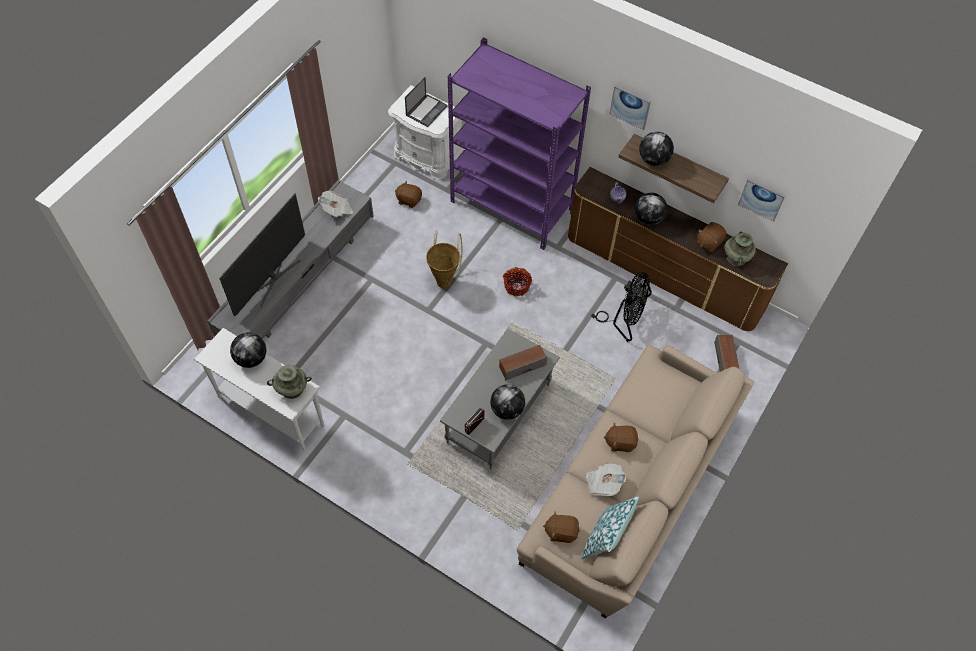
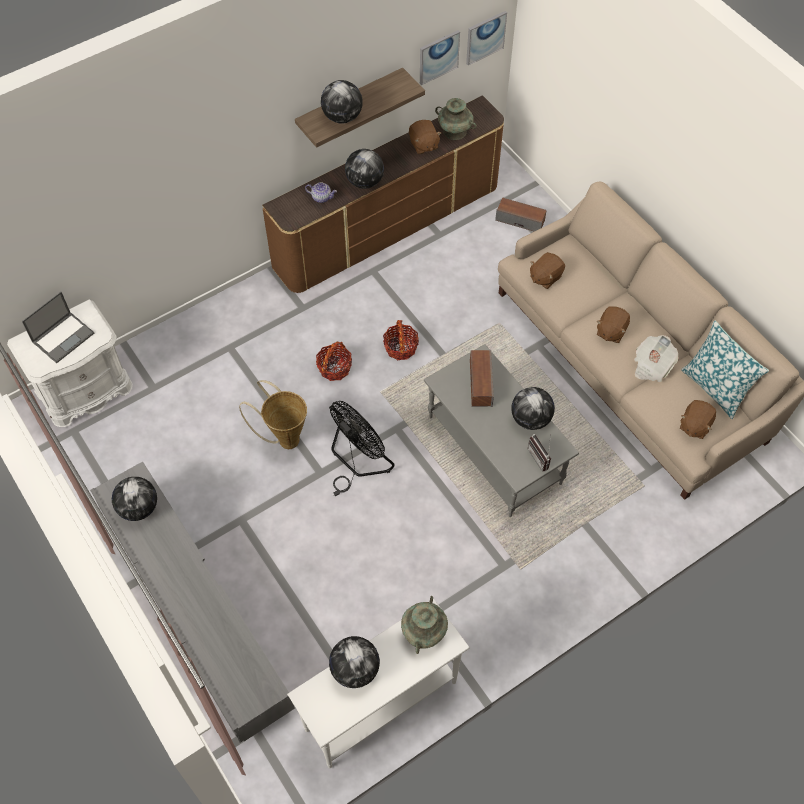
camera: 65 degrees left, 0 degrees up
(272, 278) = (207, 623): television -> none
(337, 210) = (138, 508): newspaper -> globe
(409, 200) = (143, 435): brown plush toy -> brown plush toy (545, 277)
(426, 110) = (63, 337): laptop -> laptop turned 75 degrees clockwise
(511, 206) = (218, 330): purple bookcase -> none
(556, 320) = (400, 347): none -> basket
(625, 317) = (427, 283): black fan -> black fan (354, 459)
(630, 106) = (280, 93): picture -> picture (485, 37)

